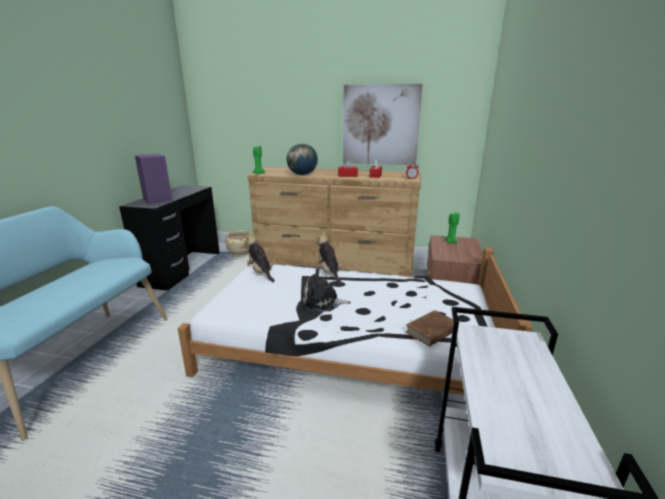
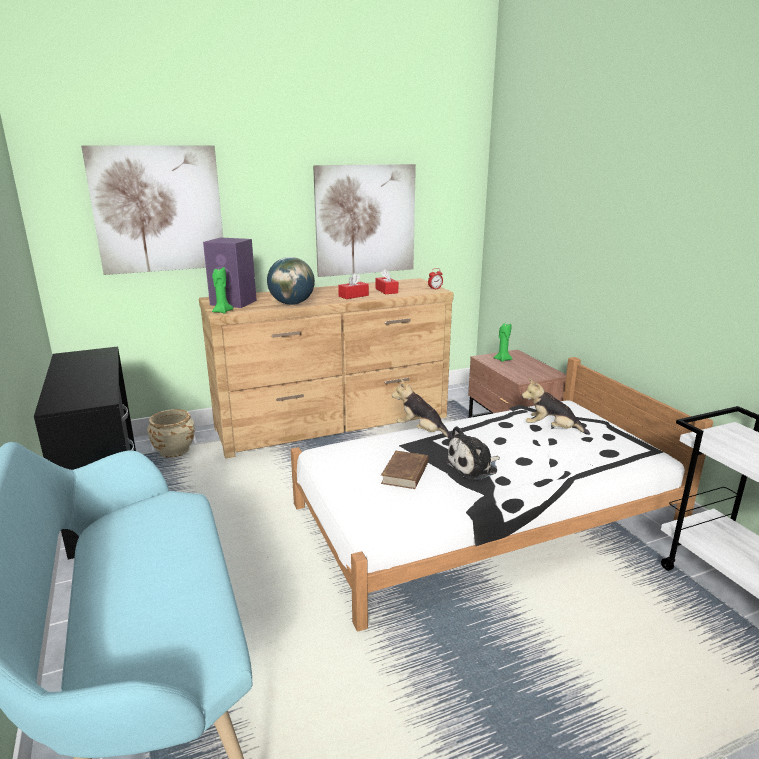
camera: 35 degrees left, 0 degrees up
(157, 200) = (82, 388): purple speaker -> purple speaker (234, 303)
(250, 111) = (158, 209): none -> picture
(260, 272) = (342, 458): plush toy -> plush toy (551, 429)
(432, 331) = (608, 457): brown book -> brown book (405, 473)

